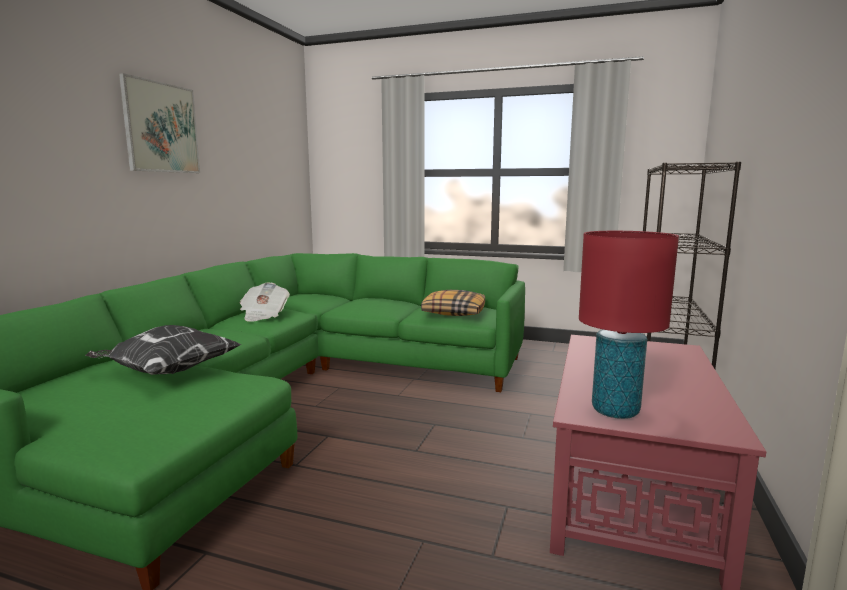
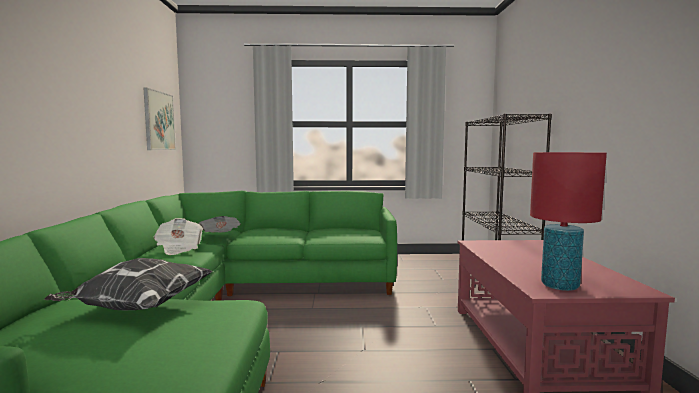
camera: 20 degrees left, 5 degrees down
(161, 128) = (70, 68): picture -> picture (159, 121)
(318, 304) = (220, 236): none -> newspaper
(453, 312) = (344, 233): pillow -> none

